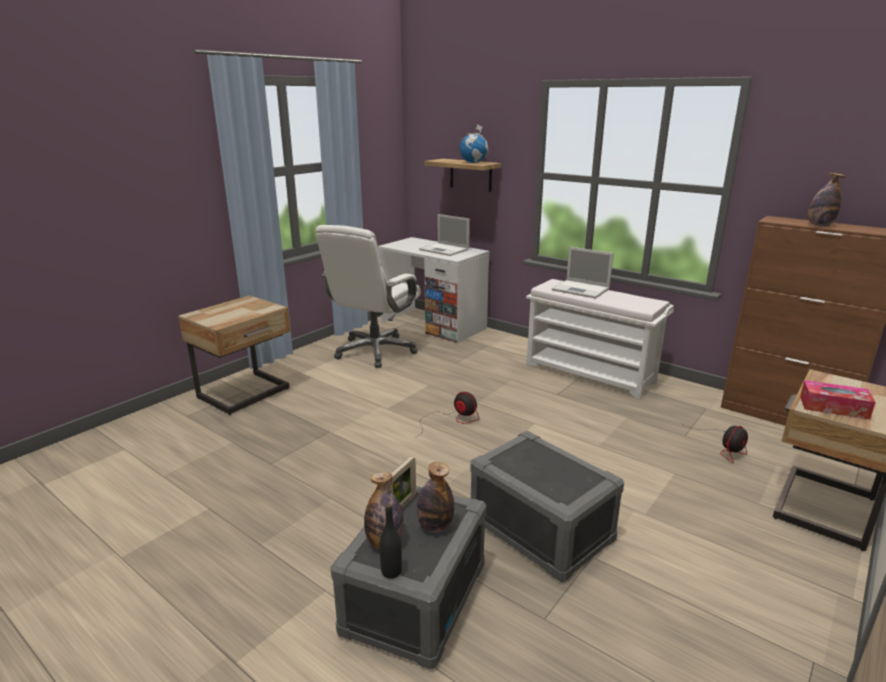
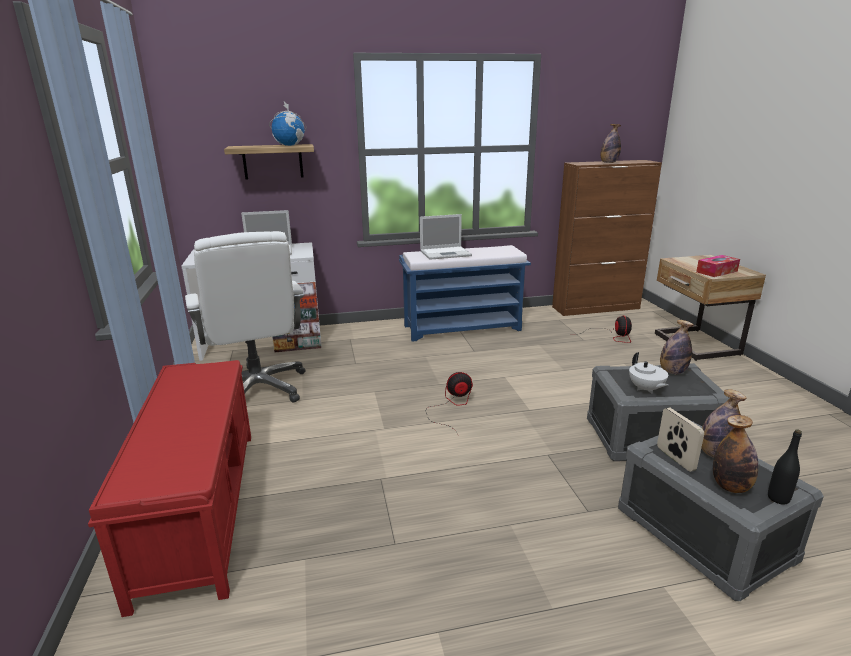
camera: 50 degrees left, 0 degrees up
(246, 394) = (200, 507): beige nightstand -> red bench
(516, 465) = (645, 389): none -> white teapot
(579, 470) = (672, 372): none -> bottle
(591, 374) = (463, 328): white bench -> blue bench

